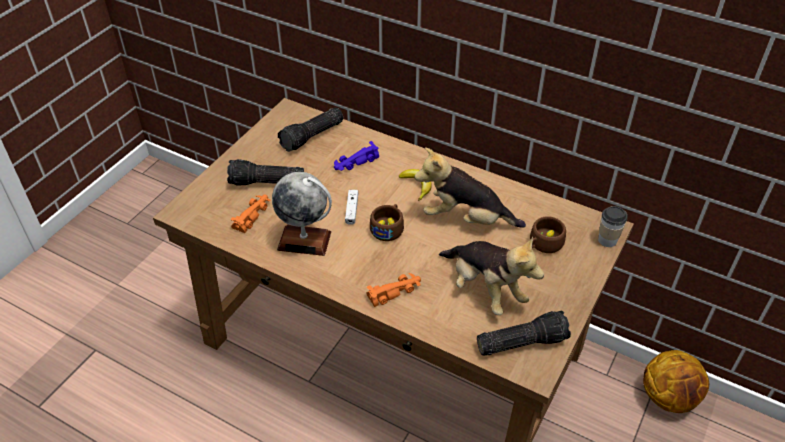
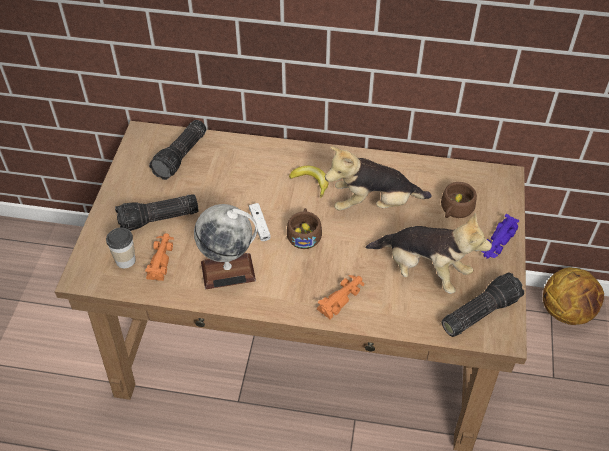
camera: 20 degrees left, 5 degrees up
(355, 162) = (239, 173): purple toy car -> purple toy car (497, 242)
(607, 240) = (509, 189): cup -> cup (125, 260)

